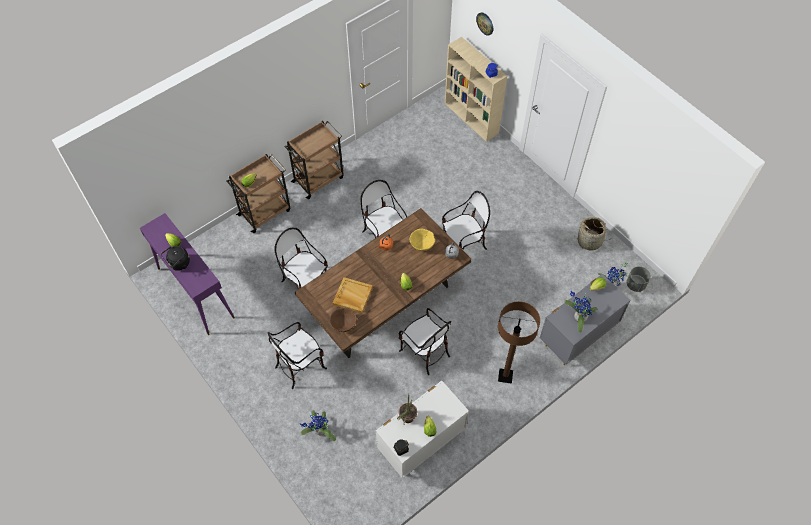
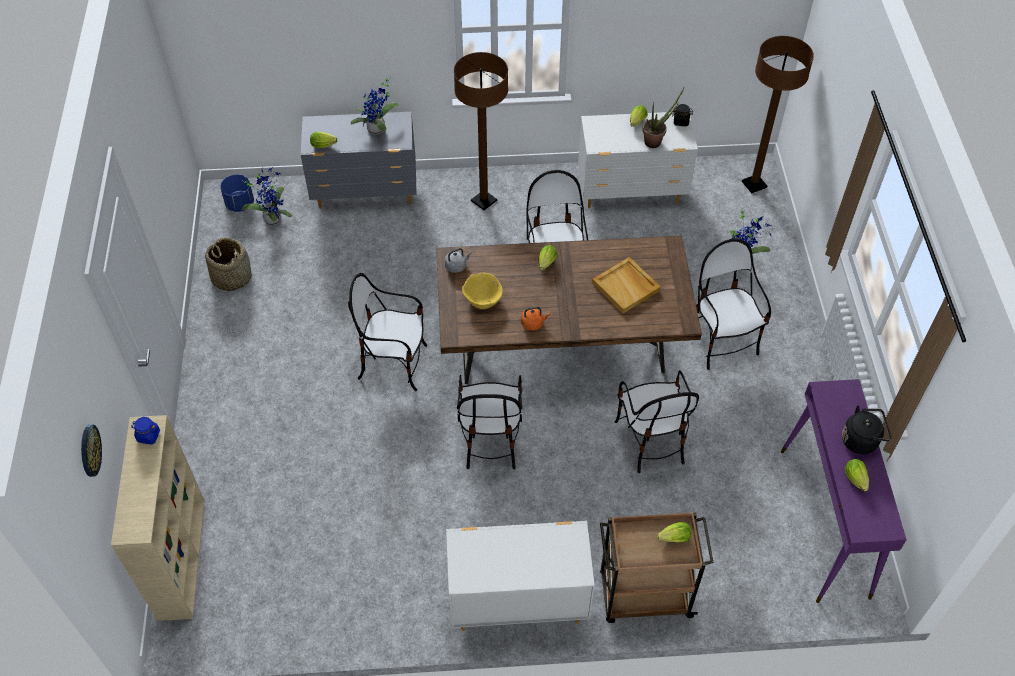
camera: 145 degrees left, 5 degrees down
(300, 365) = (721, 340): chair -> chair turned 105 degrees counterclockwise
(319, 179) = (517, 602): brown cart -> white dresser
(343, 324) = (661, 261): brown bowl -> none
(345, 506) = (754, 184): none -> brown floor lamp
(635, 284) = (240, 204): grey planter -> blue planter

